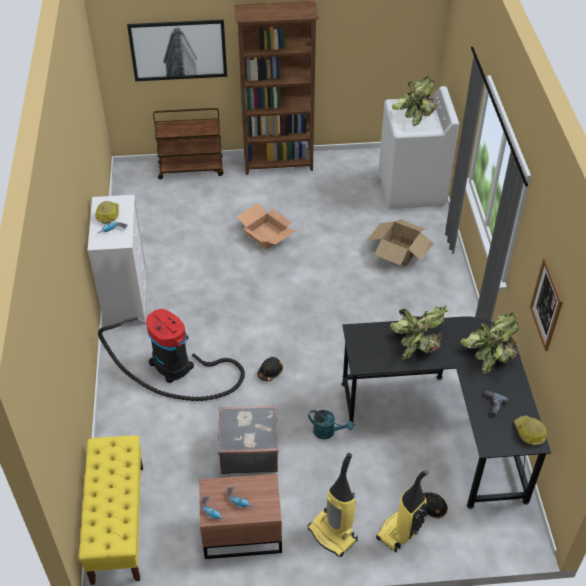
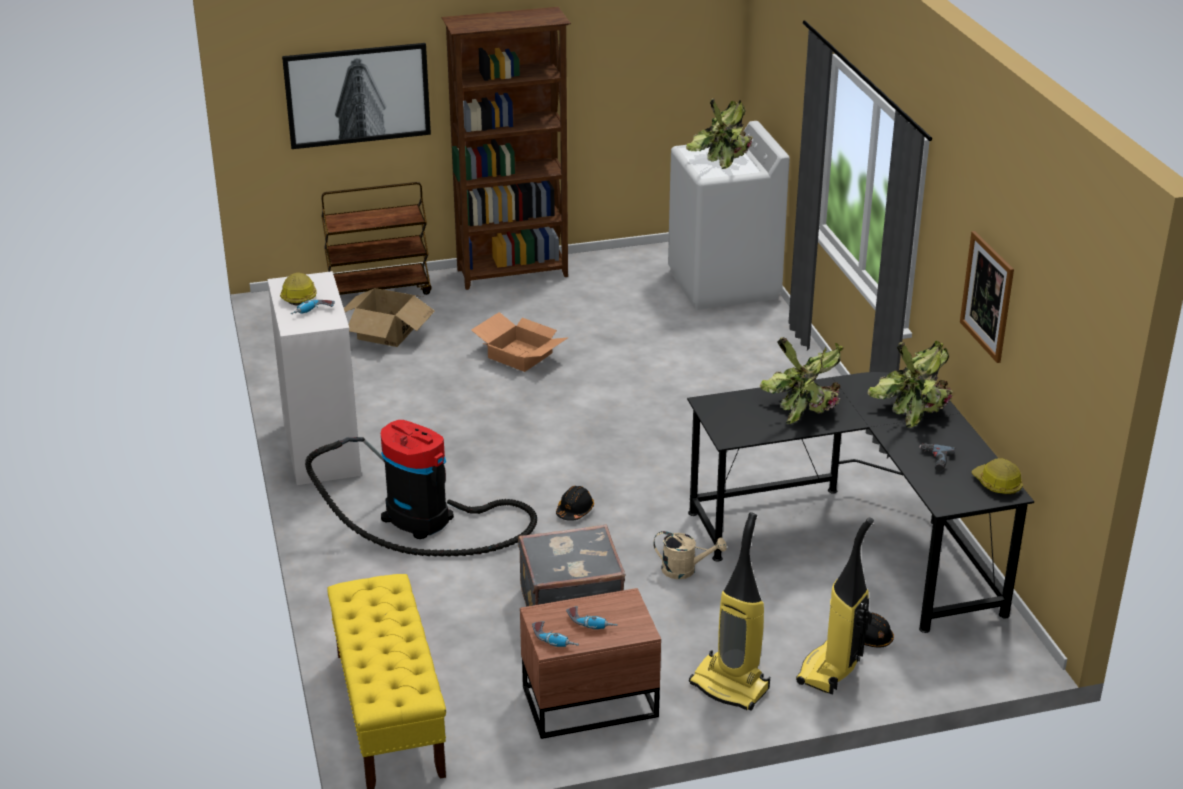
camera: 10 degrees left, 15 degrees down
(328, 432) = (685, 570): turquoise watering can -> beige watering can
(399, 252) = (727, 356): cardboard box -> cardboard box (387, 332)

